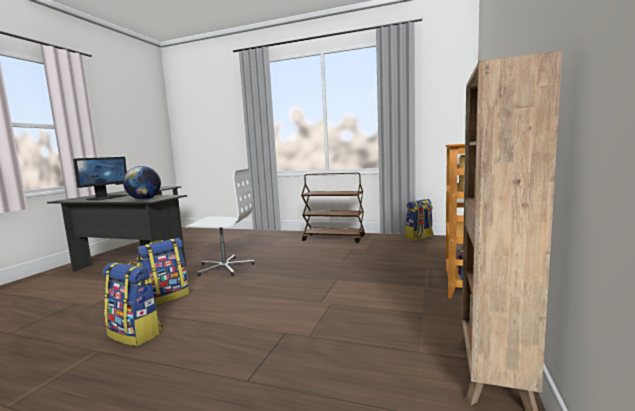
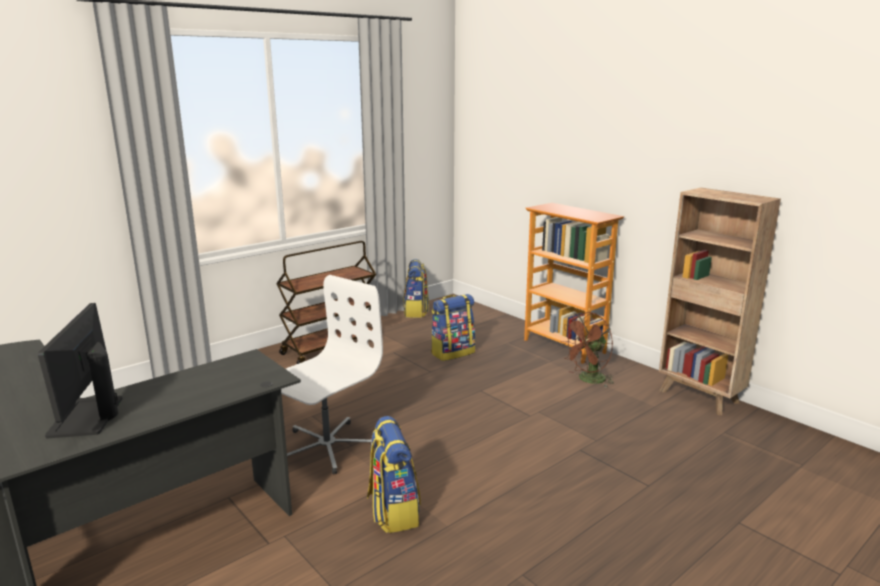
camera: 60 degrees left, 10 degrees up
(107, 197) = (88, 417): monitor -> monitor turned 150 degrees counterclockwise
(136, 334) = (497, 544): backpack -> backpack (452, 352)
(144, 199) = (249, 382): globe -> none
(418, 308) = (588, 380): none -> brown fan

